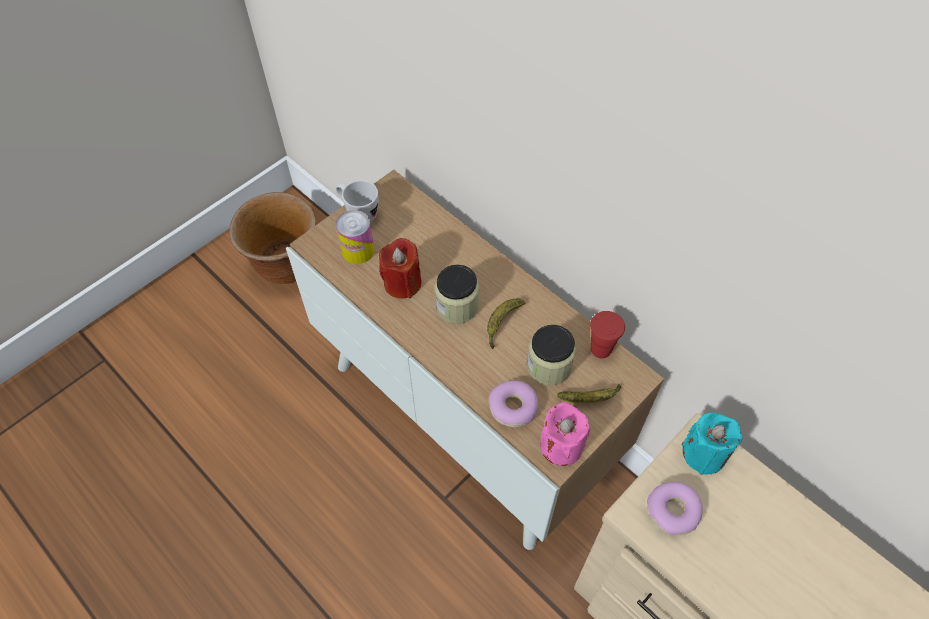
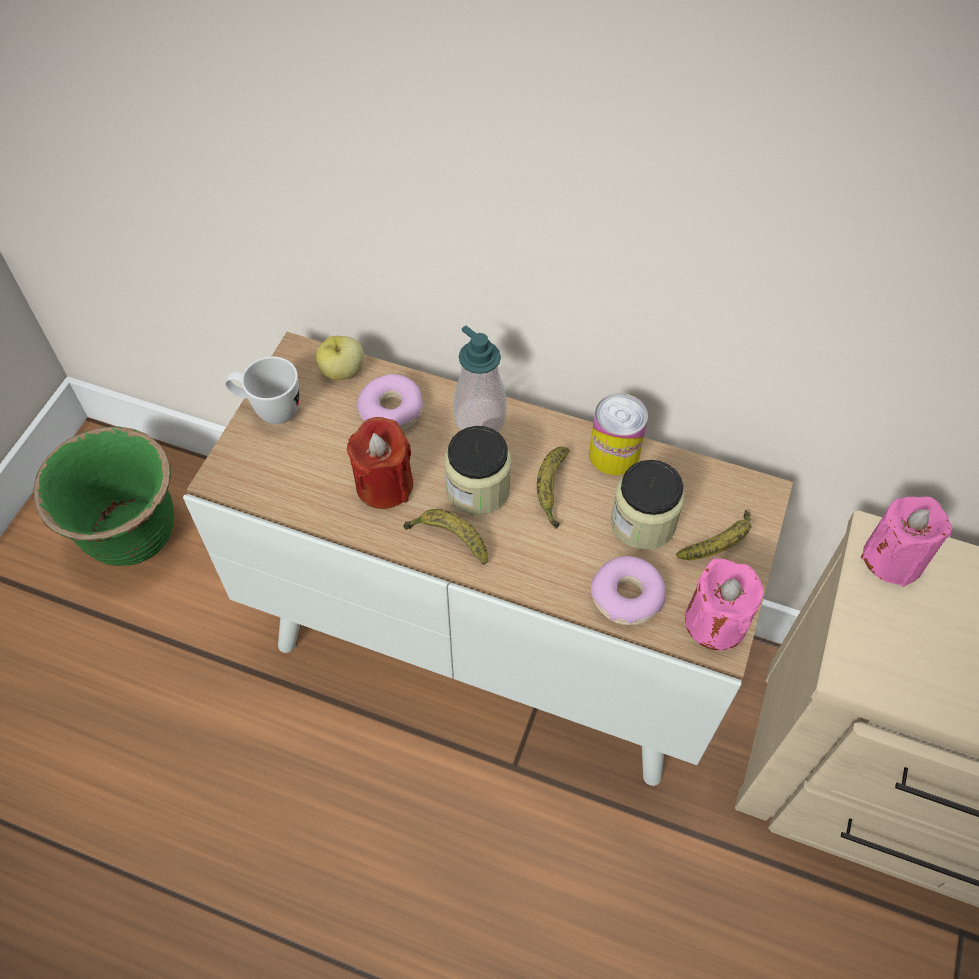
camera: 25 degrees left, 0 degrees up
(286, 266) = (133, 535): brown planter -> green planter
(358, 250) = (295, 462): can -> can (614, 454)
(413, 205) = (342, 372): none -> apple
(423, 330) = (449, 539): none -> banana
(481, 264) = (480, 419): none -> soap dispenser
(601, 349) = (696, 474): red cup -> none
(673, 511) = (897, 647): donut -> donut (392, 411)
(704, 454) = (893, 558): turquoise candle -> pink candle

